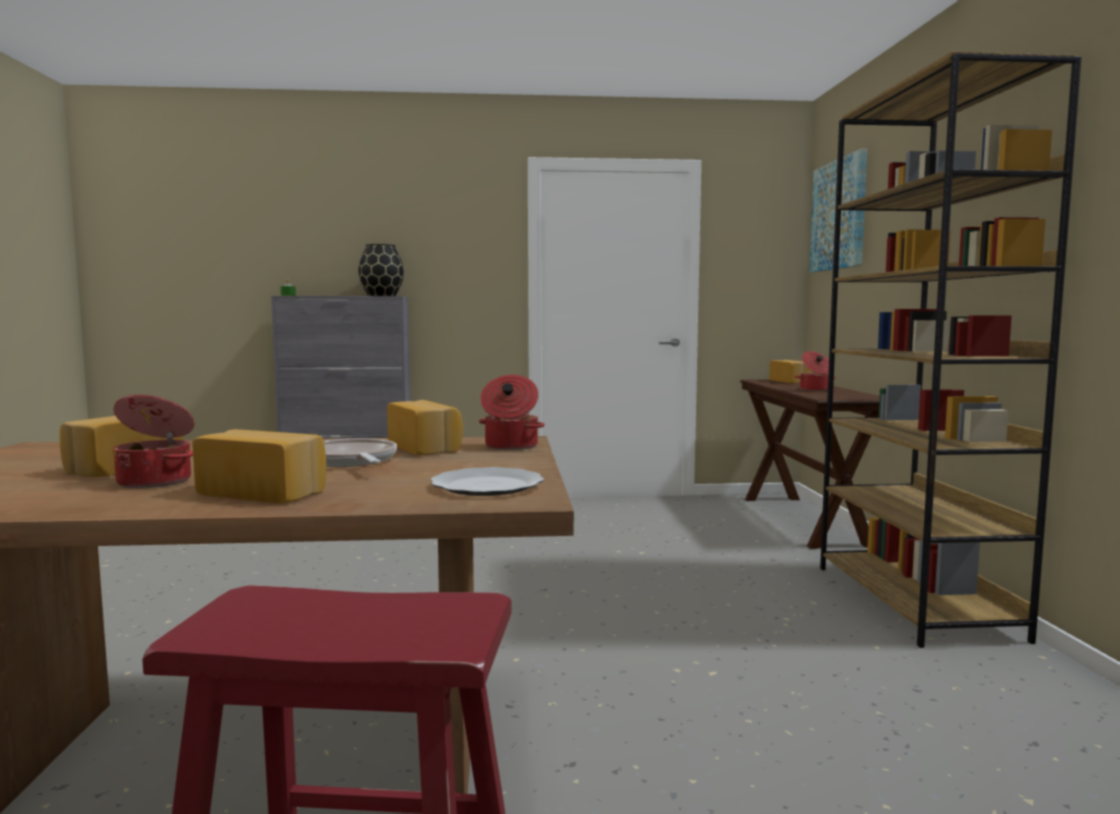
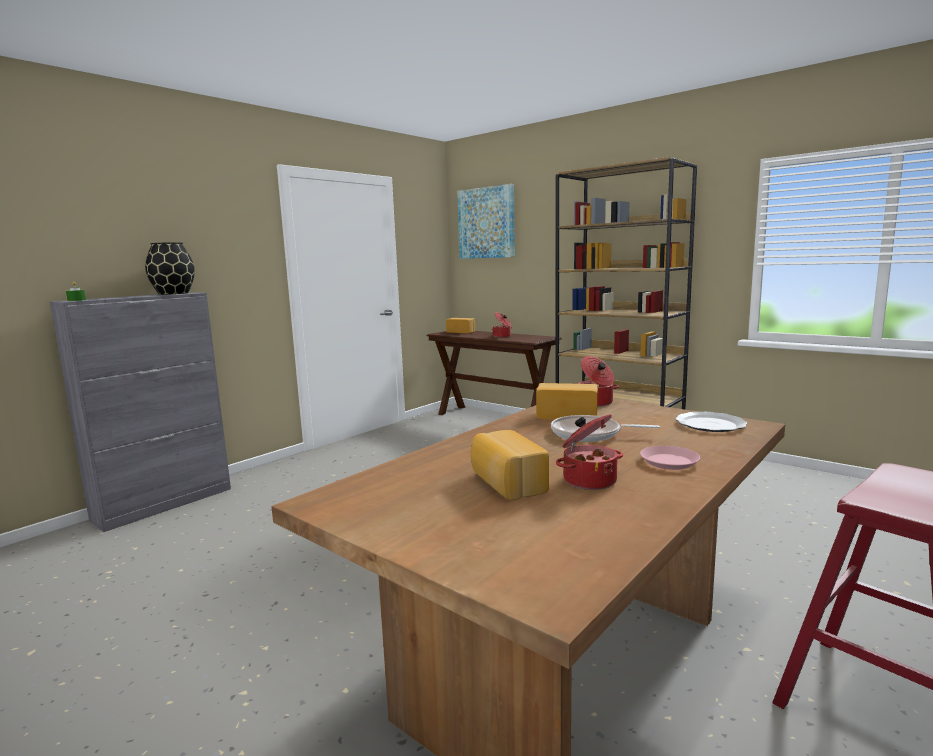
camera: 45 degrees left, 5 degrees up
(265, 492) = (669, 462): bread -> pink plate

